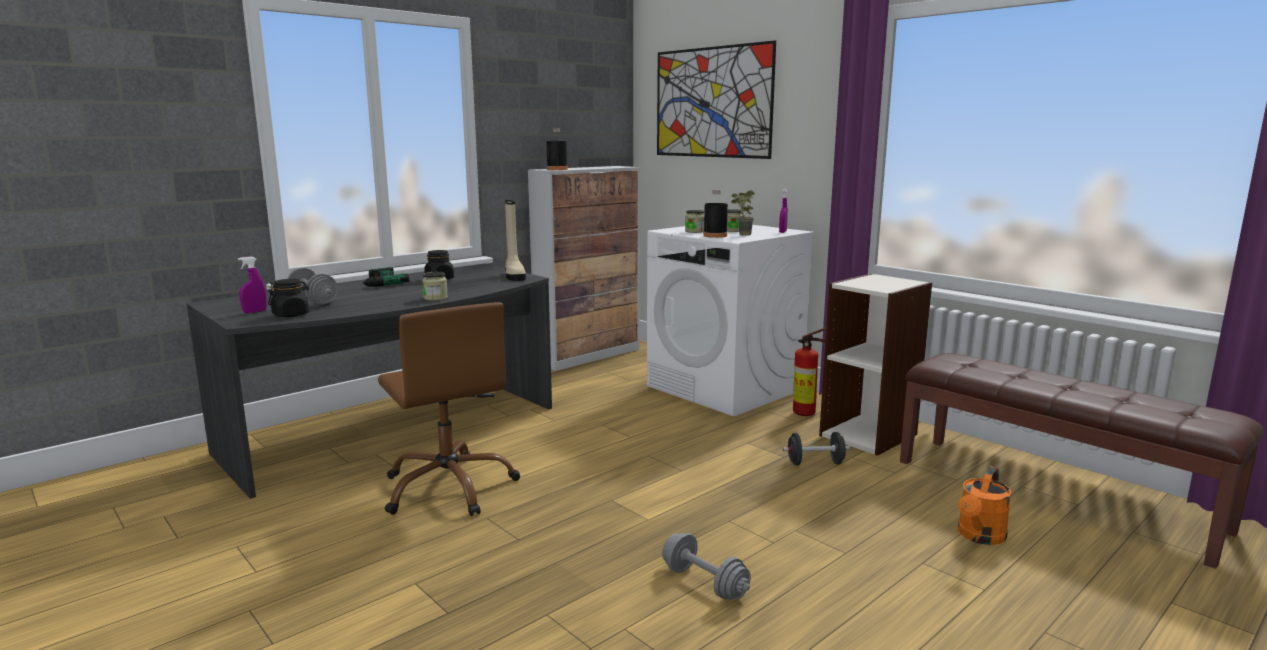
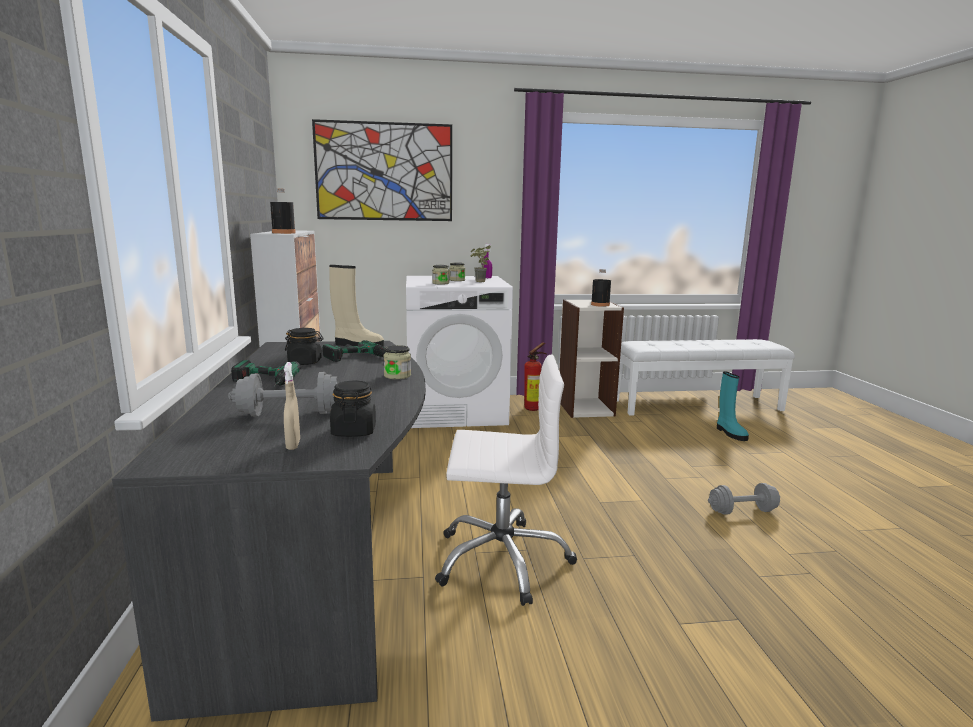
camera: 55 degrees left, 0 degrees up
(255, 312) = (293, 445): purple spray bottle -> beige spray bottle
(449, 487) = (502, 559): brown office chair -> white office chair
(472, 284) = (360, 358): none -> power drill
(715, 236) = (471, 284): black bottle -> black bottle (600, 305)
(815, 463) = (608, 431): black dumbbell -> none
(979, 537) = (730, 433): orange watering can -> turquoise boot
(1053, 494) = (696, 405): brown bench -> white bench

